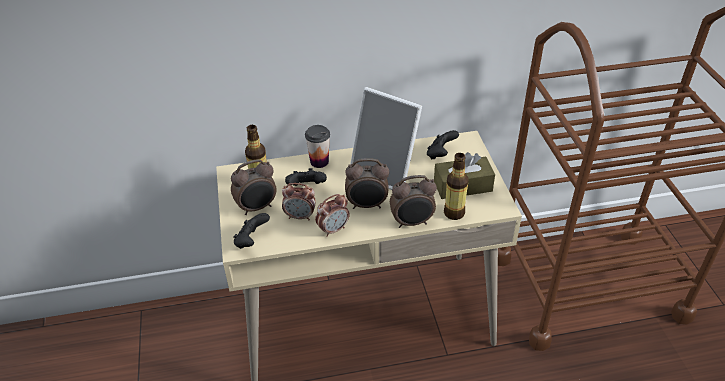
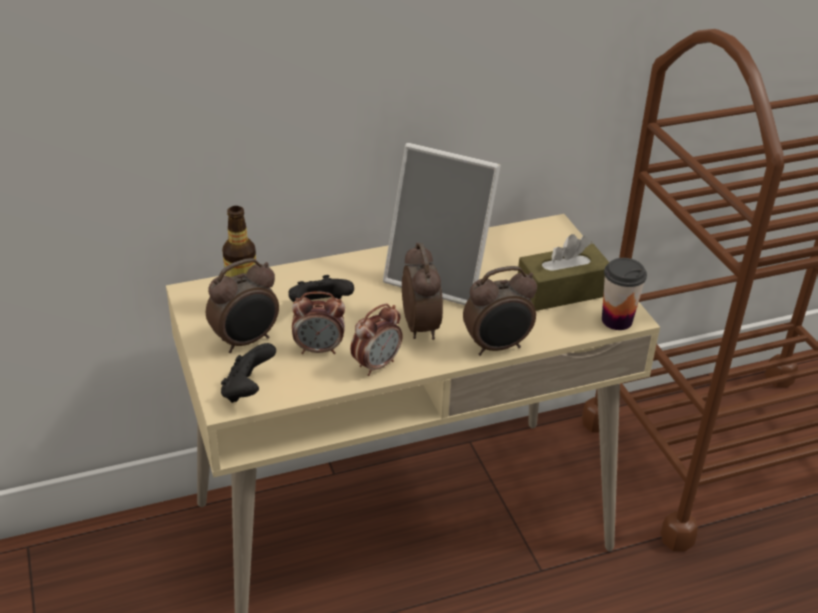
camera: 10 degrees left, 5 degrees down
(319, 162) = (332, 269): cup -> cup (617, 320)
(367, 205) = (421, 327): alarm clock -> alarm clock turned 90 degrees counterclockwise
(440, 154) = (518, 249): black game controller -> none
(454, 213) = (558, 329): bottle -> none

